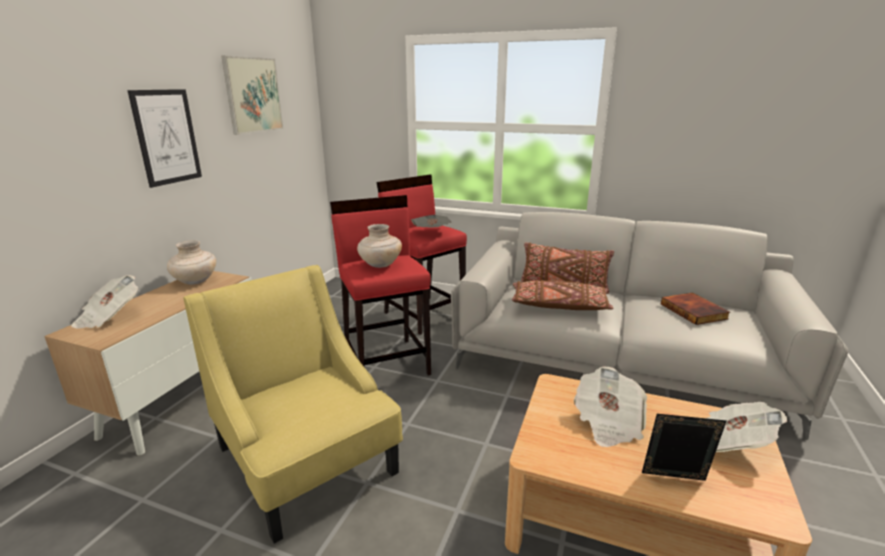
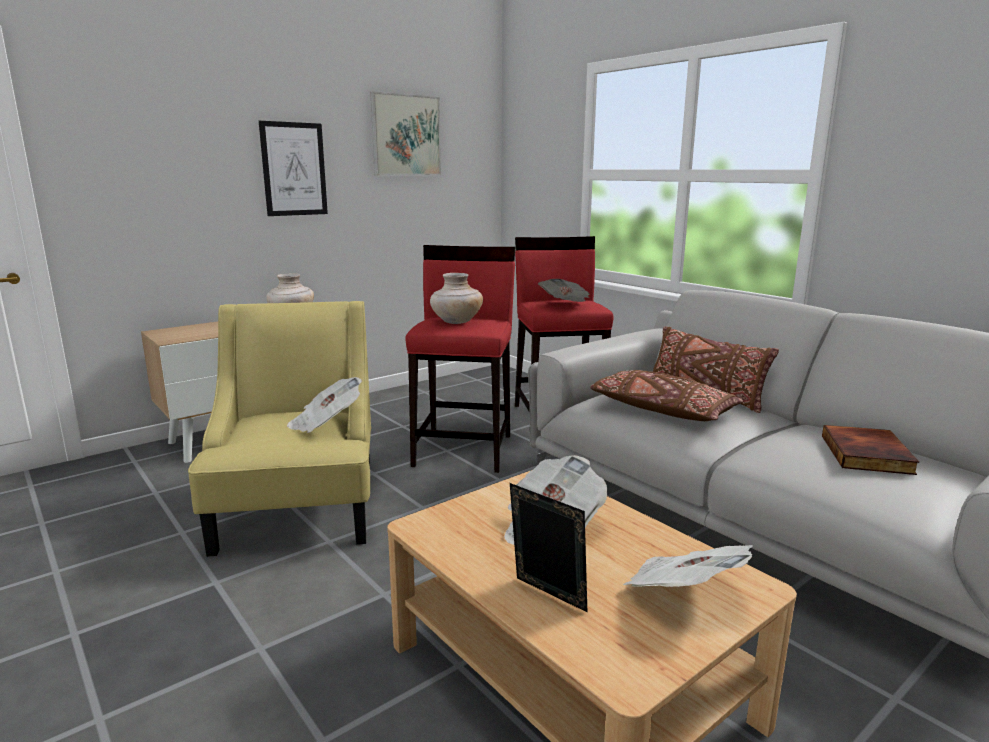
camera: 30 degrees right, 5 degrees down
(109, 317) = (195, 328): newspaper -> newspaper (326, 423)

